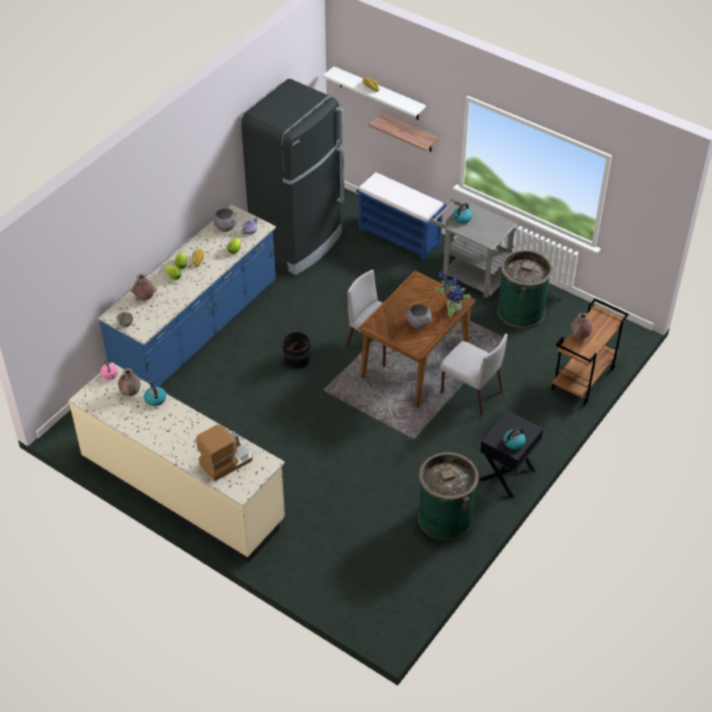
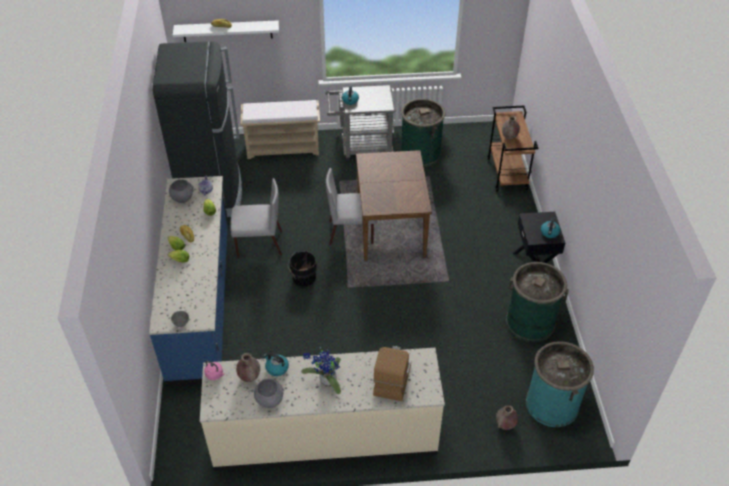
camera: 40 degrees left, 0 degrees up
(144, 298) = (174, 292): brown vase -> brown vase (505, 425)
(384, 592) = (552, 404): none -> turquoise trash can
(400, 236) = (283, 148): blue bench -> beige bench
(409, 133) = (265, 54): shelf -> none
(418, 324) = (402, 188): grey bowl -> grey bowl (269, 400)
(451, 308) = (412, 165): potted plant -> potted plant (326, 381)
(470, 392) = (448, 225): grey chair -> grey chair (259, 244)

